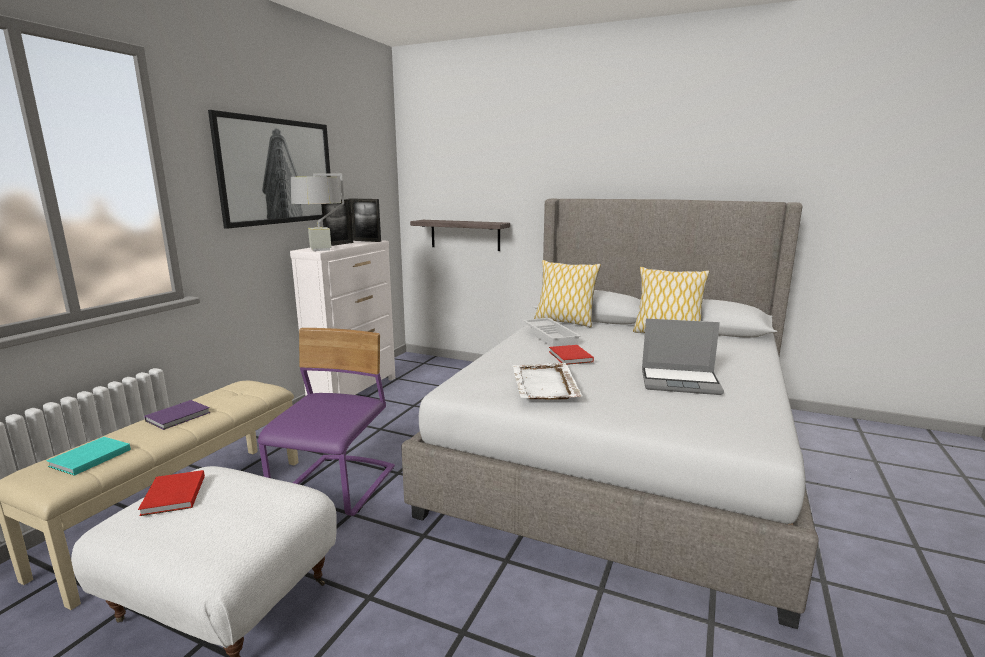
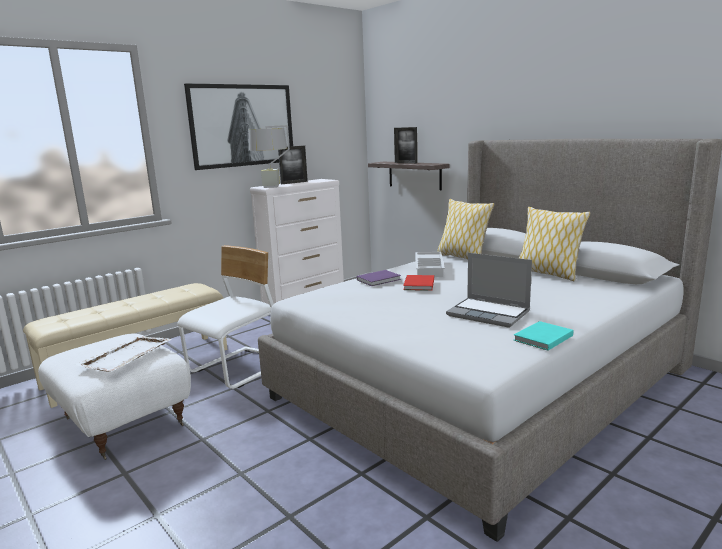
camera: 25 degrees right, 0 degrees up
(88, 458) = (73, 317): turquoise book -> turquoise book (541, 338)
(172, 496) = (97, 345): red book -> none
(180, 416) = (139, 300): purple book -> purple book (380, 279)
(337, 487) = (238, 369): purple chair -> white chair
(366, 241) = (320, 180): picture frame -> picture frame (405, 163)
(544, 384) = (364, 302): white tray -> white tray (125, 356)

